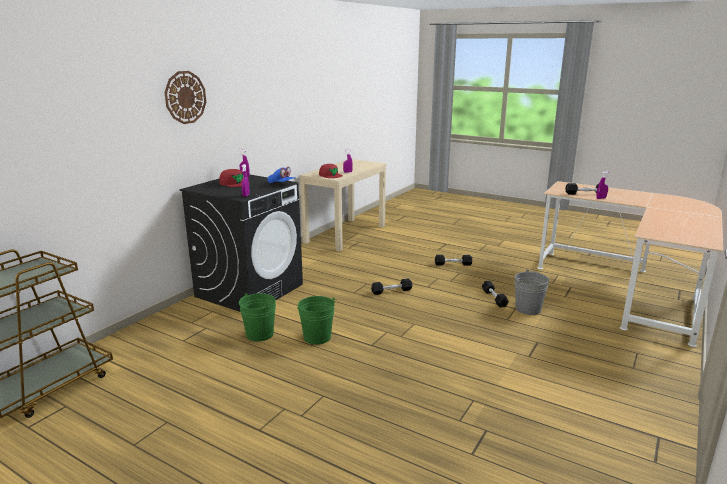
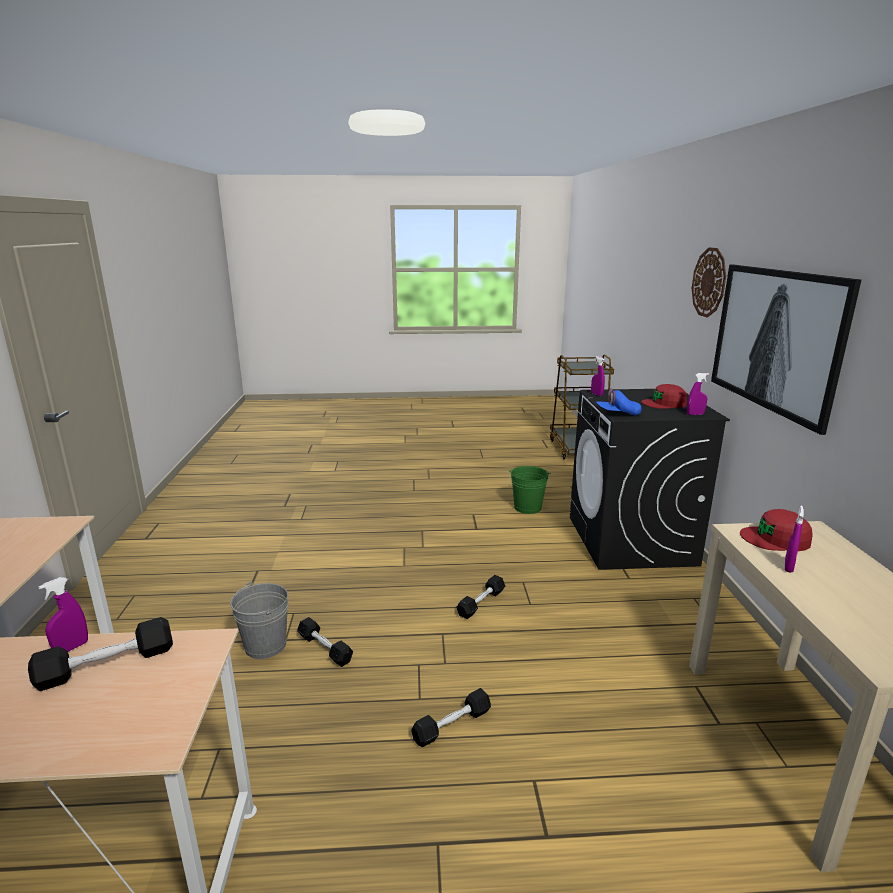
camera: 145 degrees right, 0 degrees up
(254, 113) = (776, 339): none -> picture
(317, 337) = (478, 521): green bucket -> none

